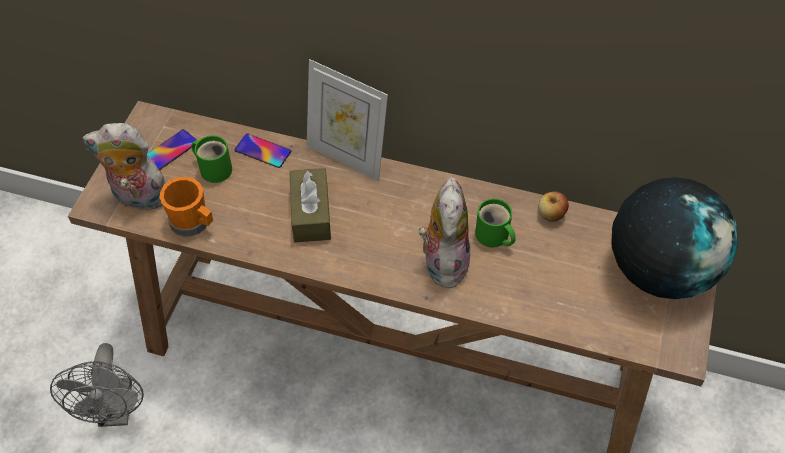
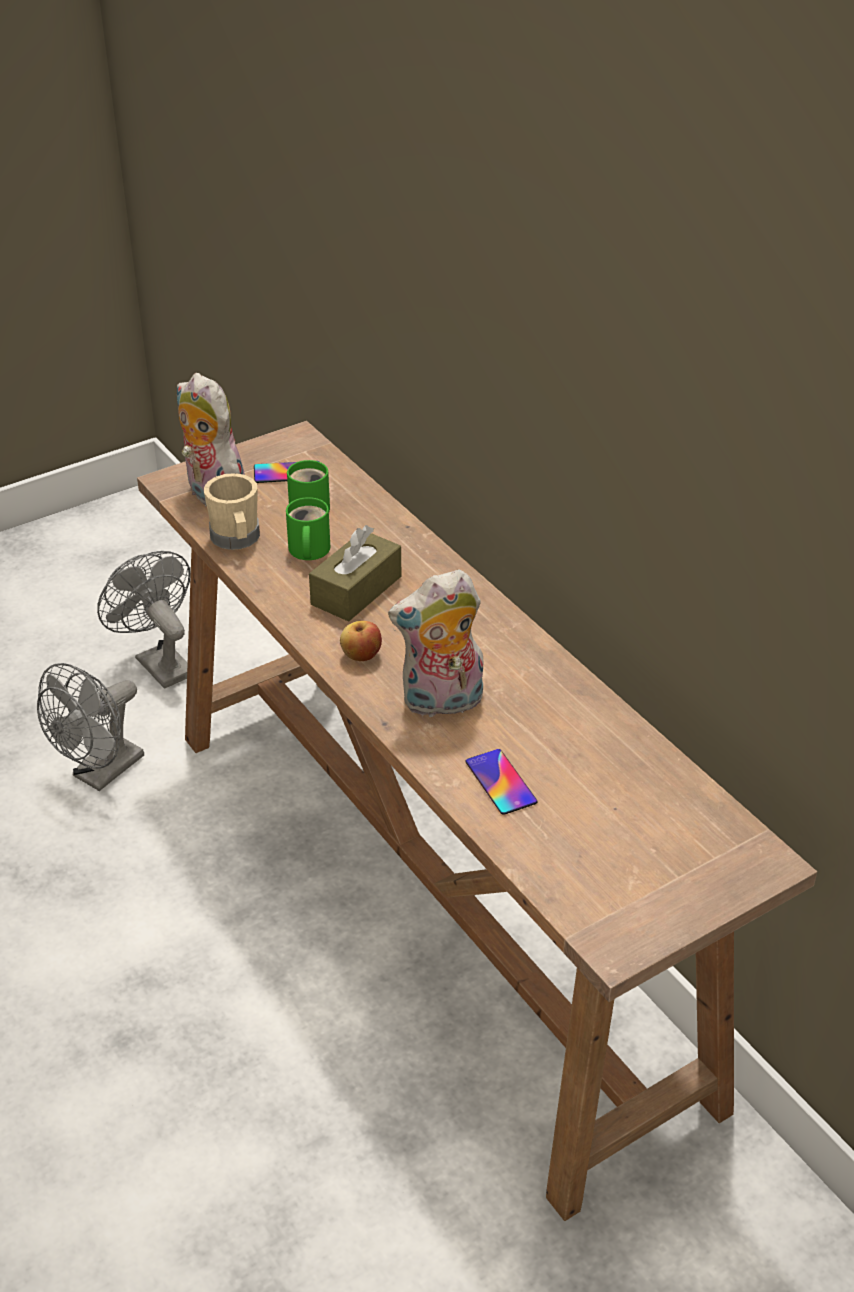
camera: 40 degrees right, 15 degrees down
(74, 309) = (158, 662): none -> grey fan
(193, 223) = (236, 539): orange mug -> beige mug
(263, 151) = (373, 516): phone -> phone (500, 782)
(347, 157) = (452, 563): picture frame -> none
(443, 261) = (441, 703): plush toy -> plush toy turned 150 degrees counterclockwise
(493, 237) = (524, 713): green mug -> green mug (307, 551)
(551, 215) = (618, 731): apple -> apple (361, 655)
(659, 270) = (687, 854): globe -> none

